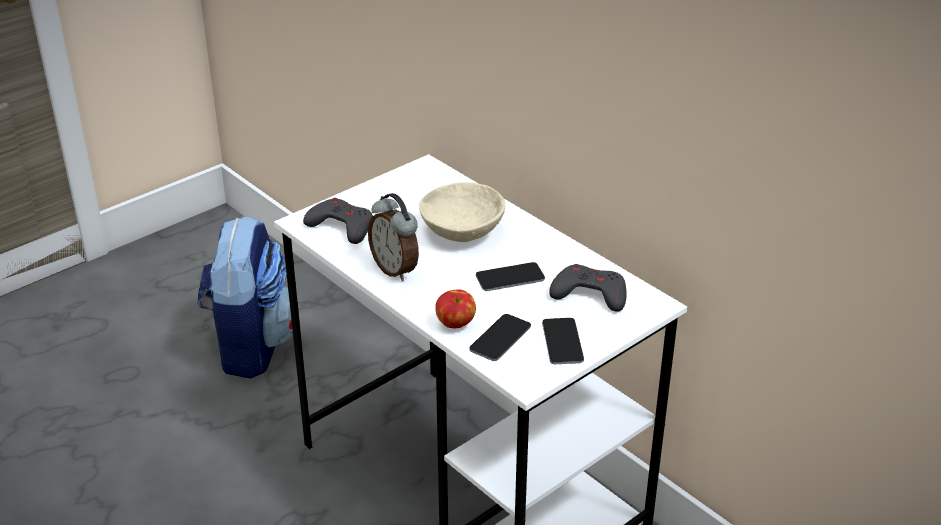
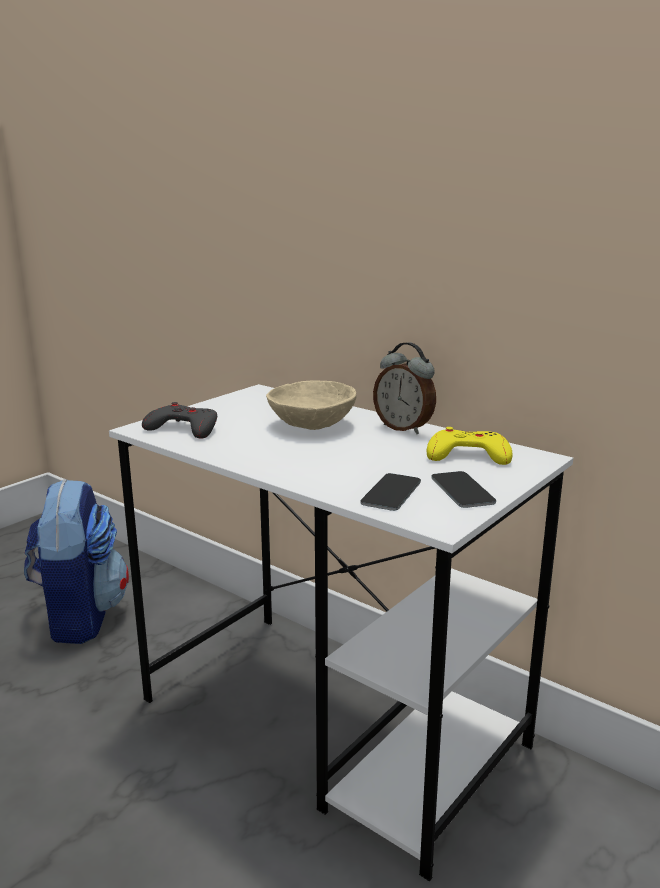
camera: 10 degrees left, 15 degrees down
(396, 269) = (251, 452): alarm clock -> alarm clock (404, 428)
(456, 324) = (335, 486): apple -> none
(510, 277) = (377, 450): phone -> none
(589, 294) = (468, 455): grey game controller -> yellow game controller

